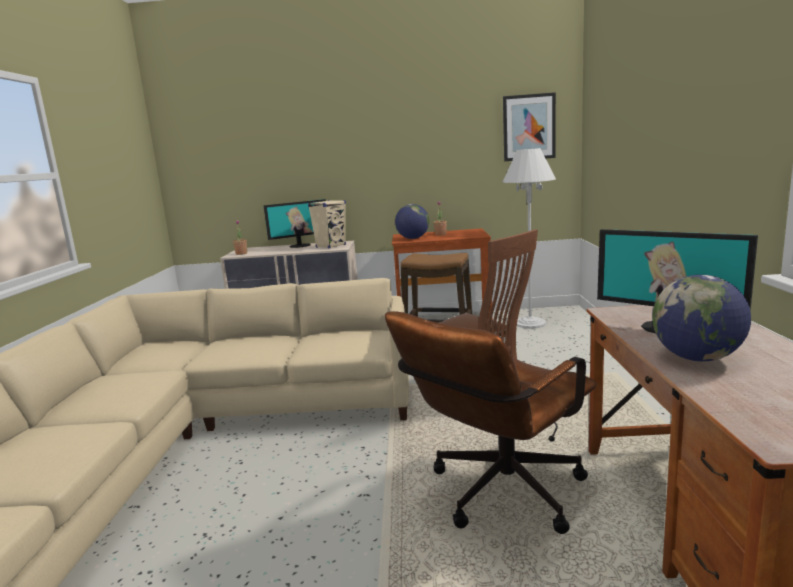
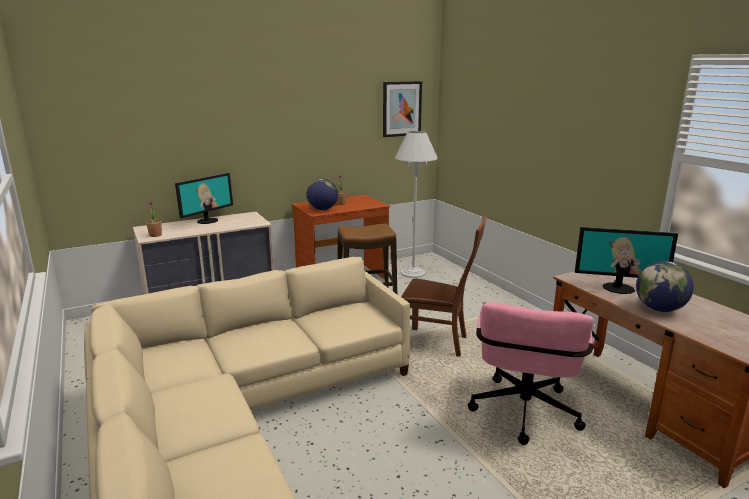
camera: 30 degrees left, 5 degrees up
(331, 246) = (245, 220): beige speaker -> none
(498, 495) = (523, 416): brown office chair -> pink office chair

